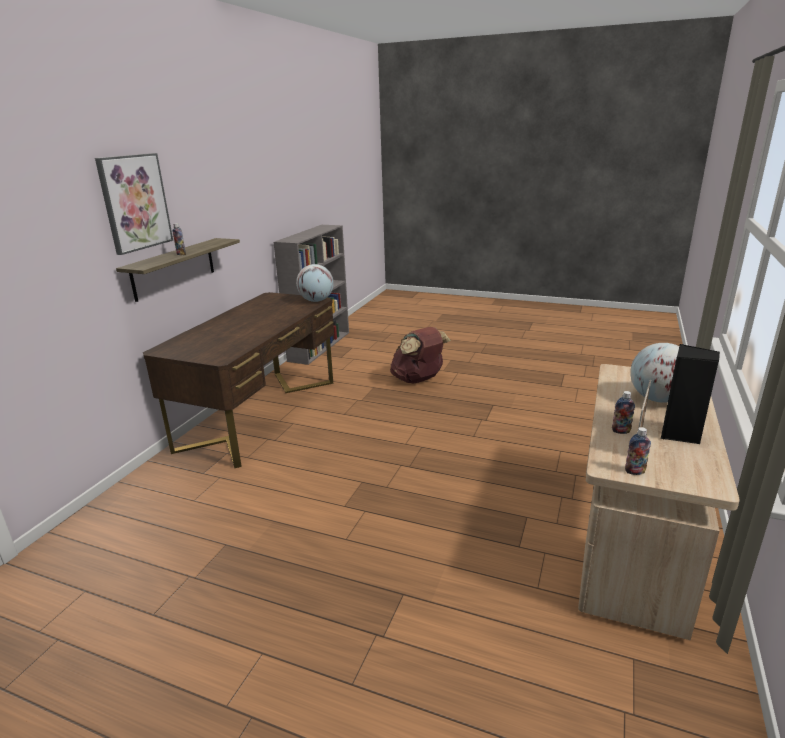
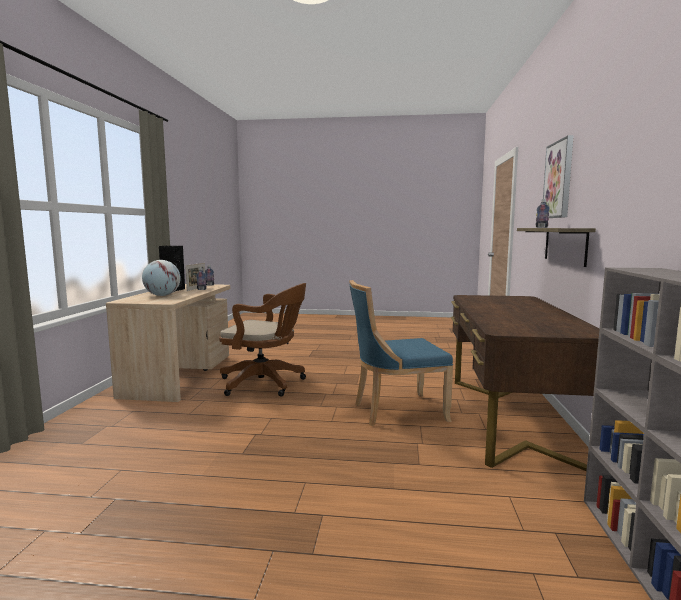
camera: 165 degrees right, 15 degrees down
(316, 301) = (501, 330): globe -> none
(351, 431) = (395, 411): none -> blue chair
(418, 380) = (359, 485): brown backpack -> none
(484, 498) = (266, 384): none -> brown office chair

